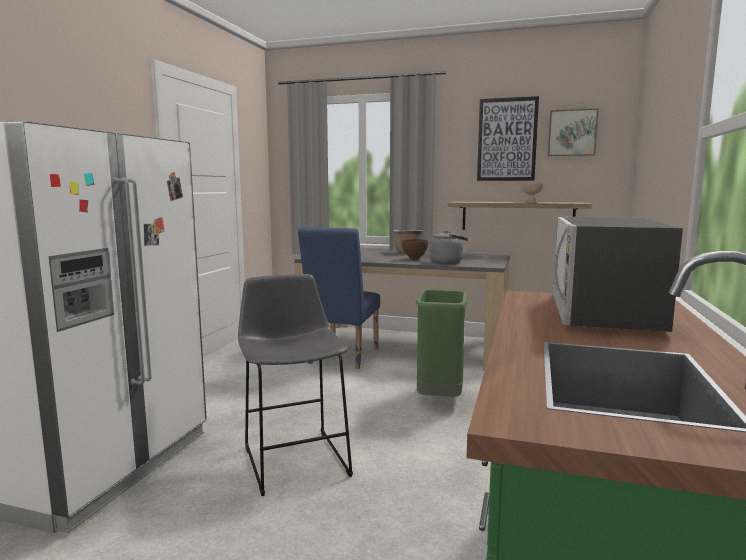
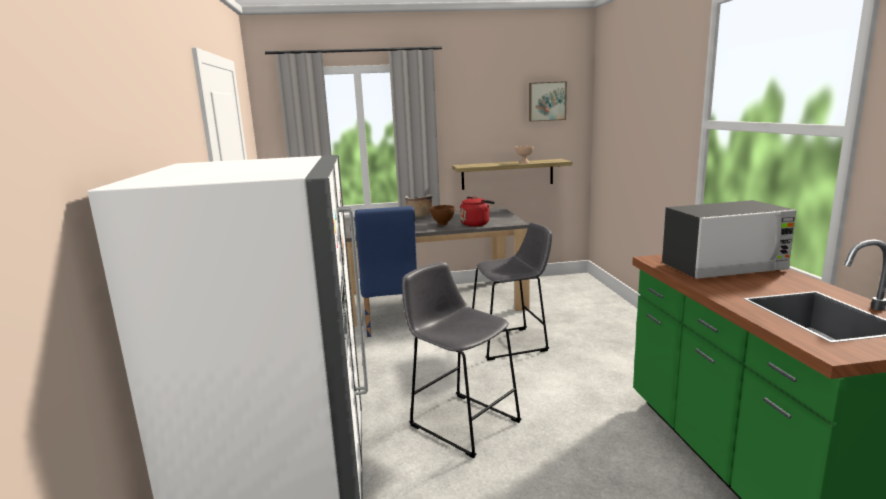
camera: 25 degrees left, 5 degrees up
(440, 399) = (512, 343): green trash can -> grey stool
(448, 262) = (476, 224): grey kettle -> red kettle
(507, 139) = (495, 108): picture -> none
(603, 313) = (724, 267): microwave -> microwave turned 90 degrees counterclockwise

